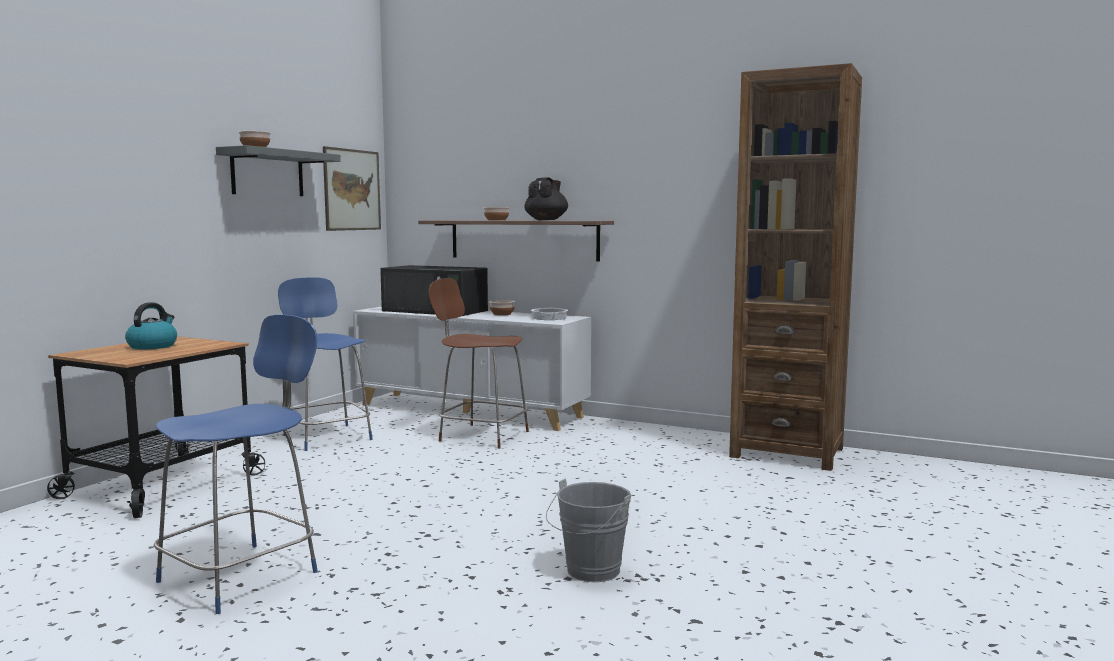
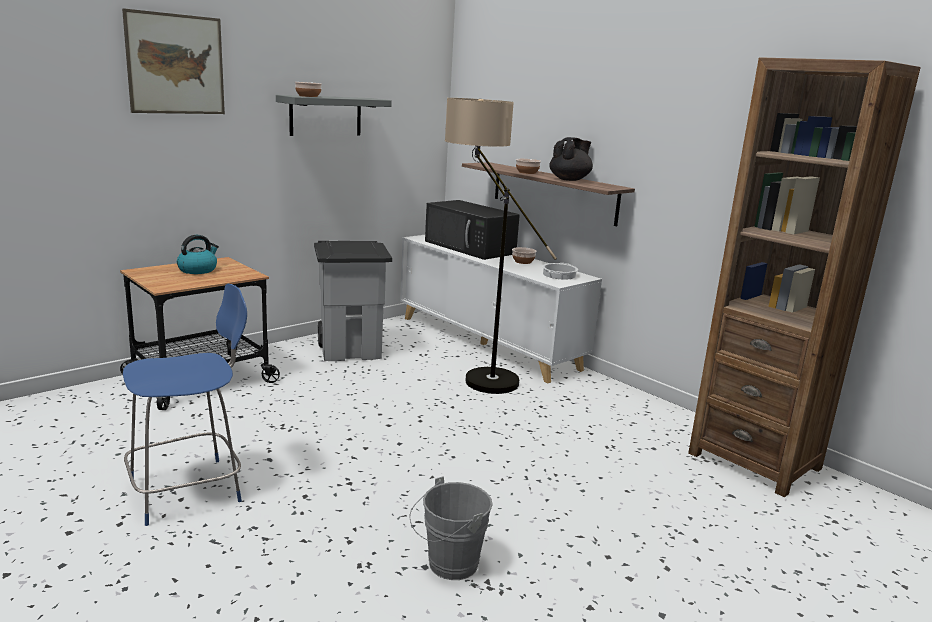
camera: 20 degrees right, 10 degrees up
(326, 436) = (351, 350): blue chair -> grey trash can
(352, 190) = (412, 127): picture -> picture (176, 64)
(481, 435) = (475, 375): brown chair -> floor lamp

